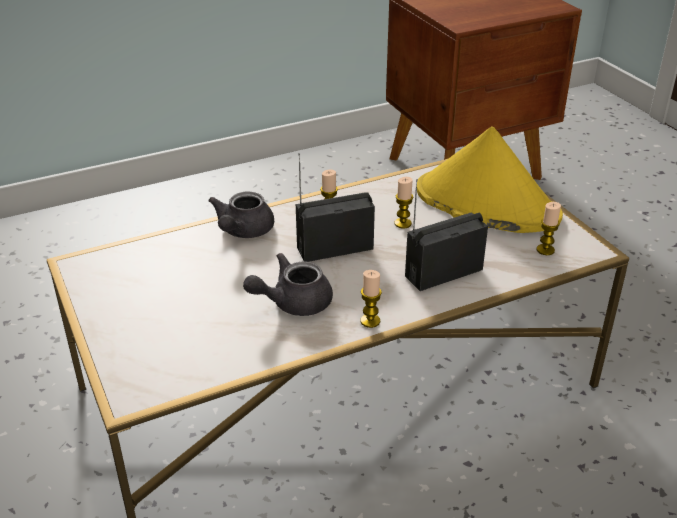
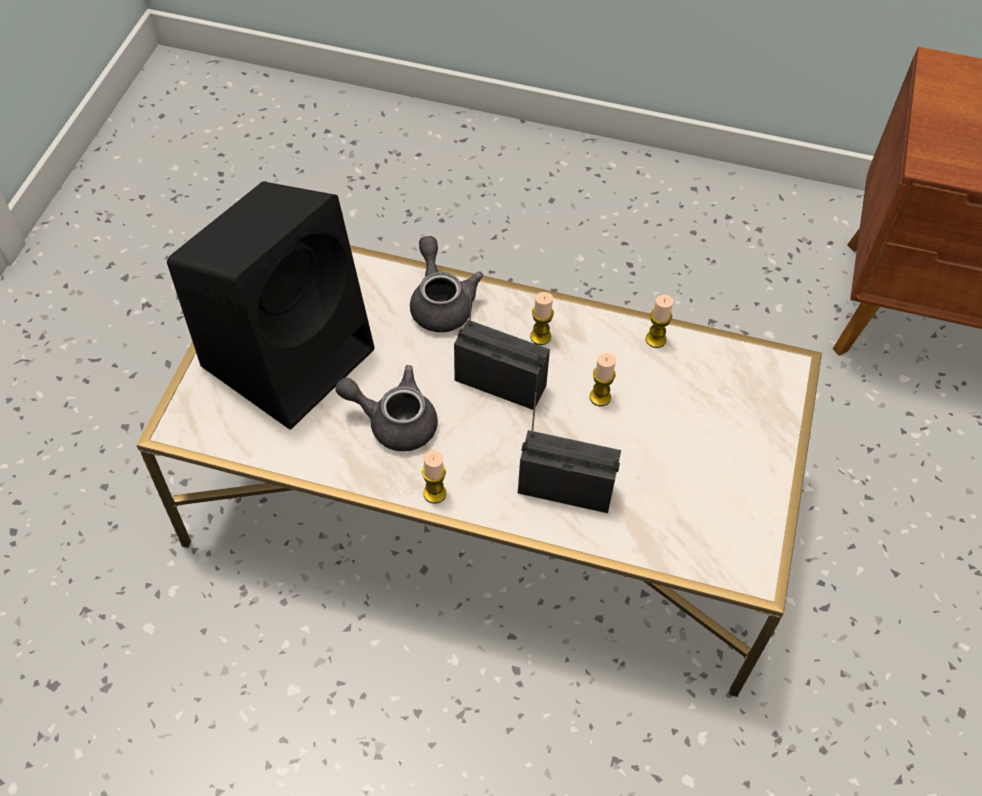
camera: 40 degrees right, 20 degrees up
(169, 309) = (290, 354): none -> black speaker
(243, 231) = (440, 302): grey teapot -> grey teapot turned 105 degrees clockwise
(485, 203) = (718, 431): yellow hat -> none
(545, 250) = (703, 536): candle -> candle (655, 339)

